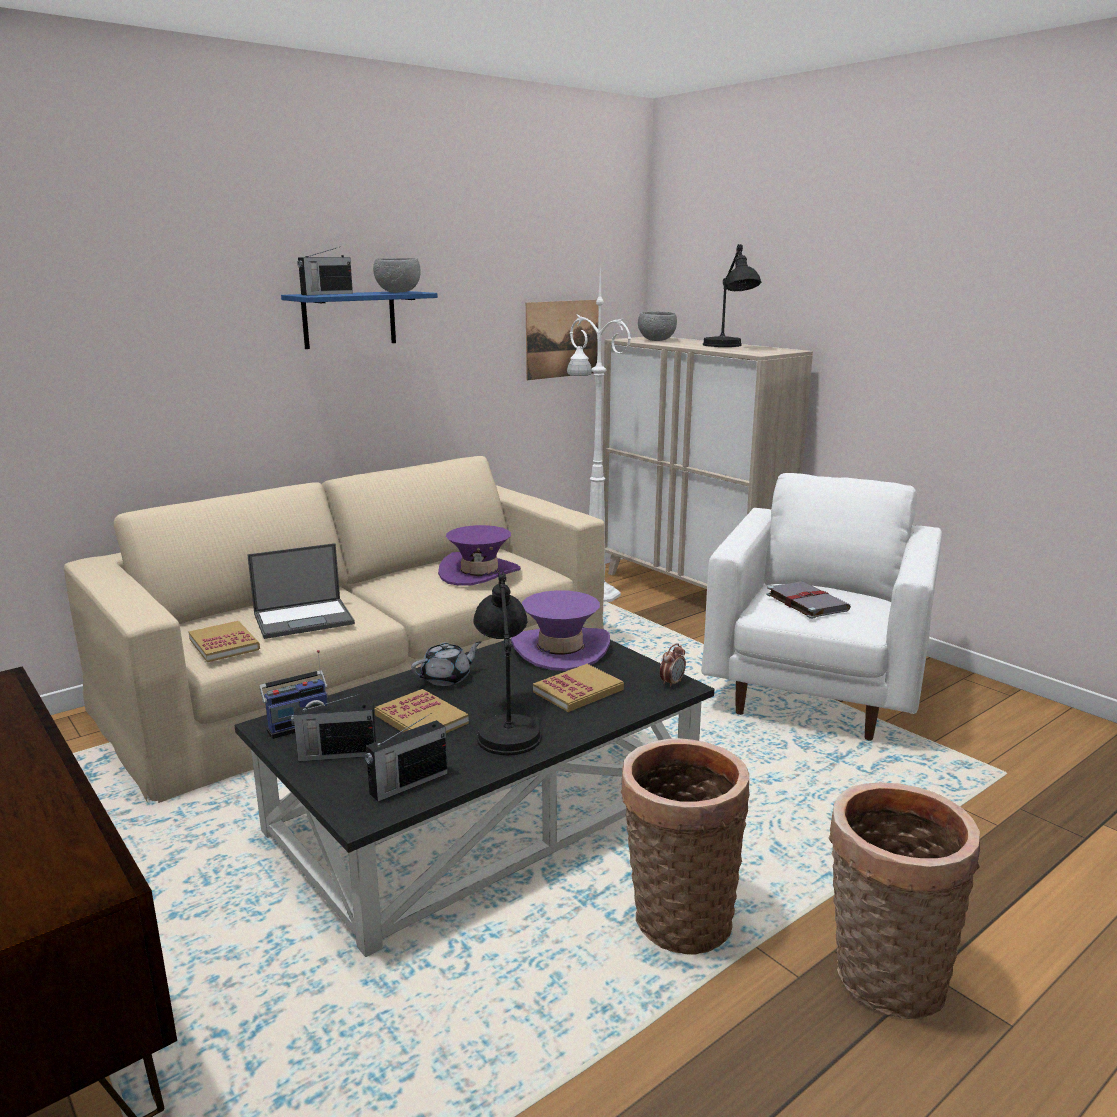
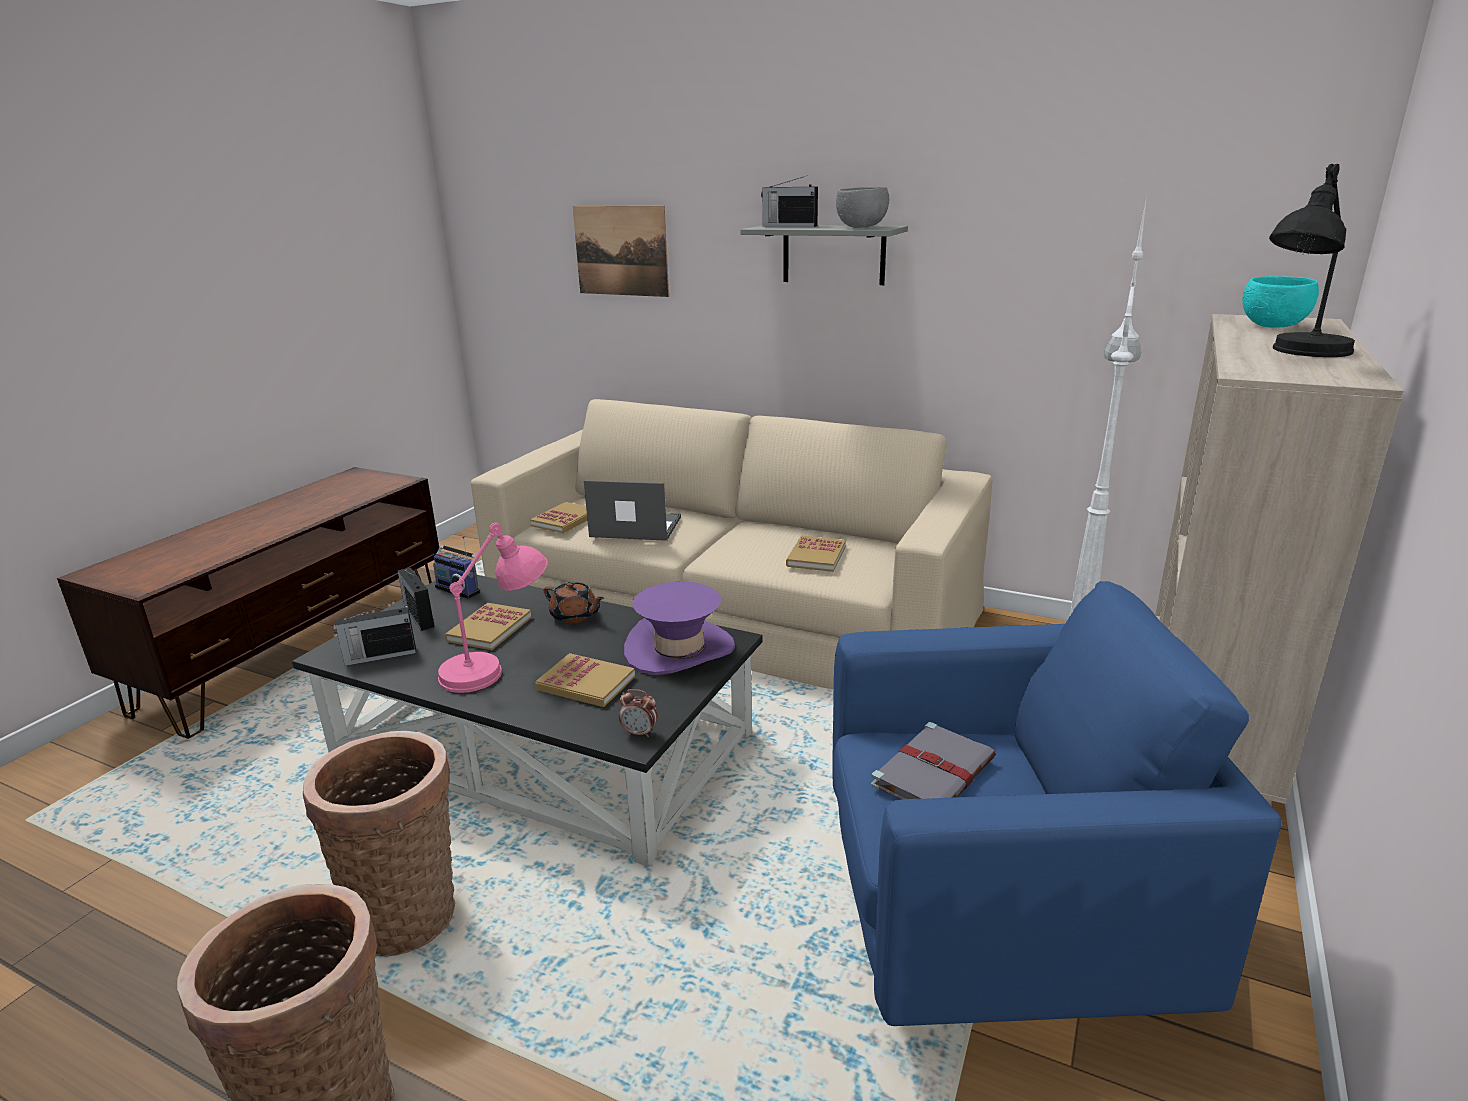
camera: 65 degrees right, 5 degrees up
(305, 618) = (634, 527): laptop -> laptop turned 150 degrees clockwise
(349, 319) = (833, 254): blue shelf -> grey shelf
(407, 784) = (379, 656): radio -> radio turned 45 degrees counterclockwise
(447, 678) = (575, 616): grey teapot -> brown teapot
(479, 573) = (816, 556): purple hat -> book
(506, 724) = (498, 666): black table lamp -> pink table lamp
(562, 339) = (1149, 305): picture -> picture (621, 251)
(656, 340) = (1272, 326): grey bowl -> turquoise bowl
(815, 694) = (991, 929): white armchair -> blue armchair

